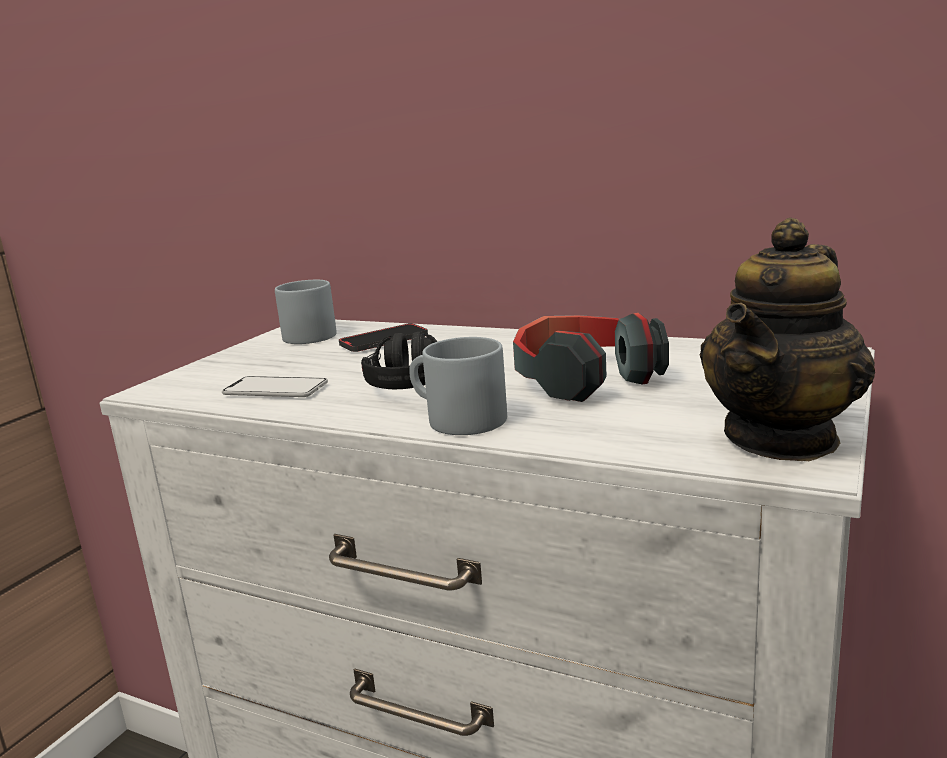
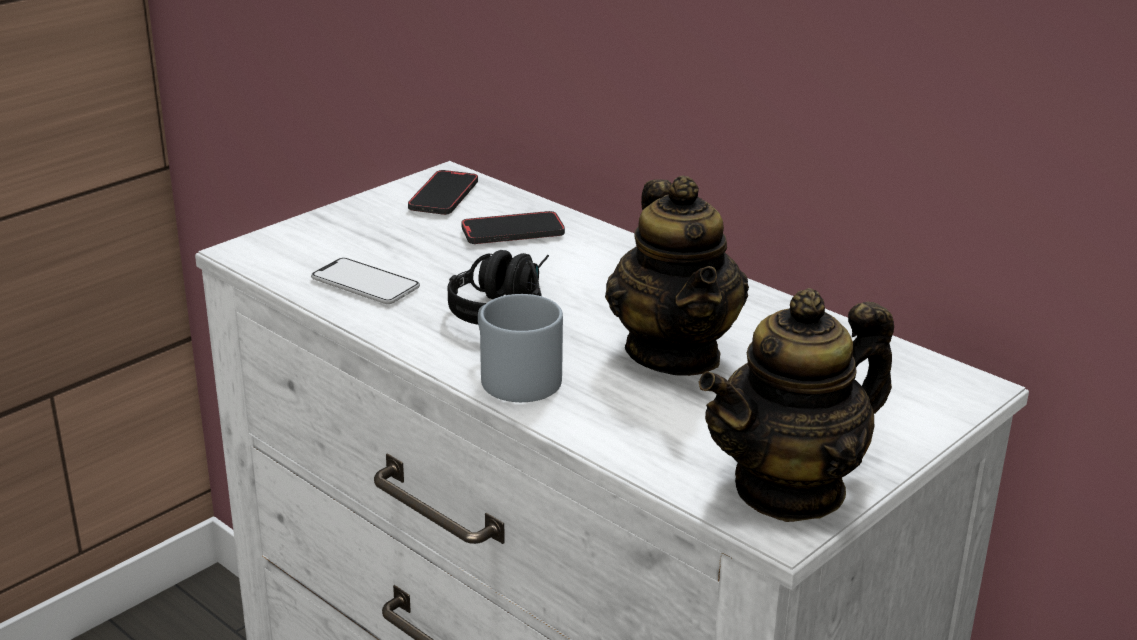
camera: 15 degrees right, 10 degrees up
(311, 334) = (443, 196): grey mug -> phone
(583, 379) = (674, 353): headphones -> teapot

